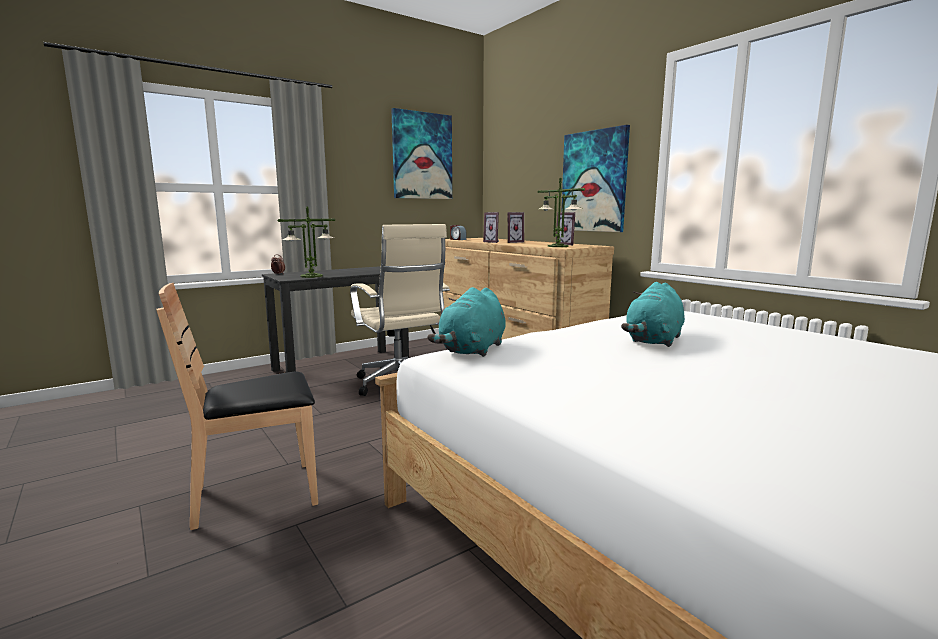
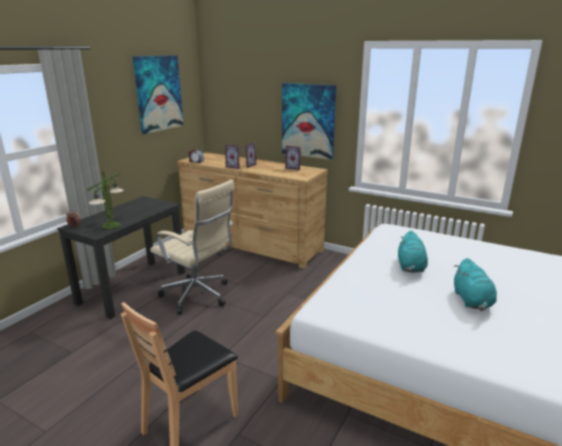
camera: 25 degrees left, 10 degrees up
(472, 350) = (330, 300): turquoise plush toy -> turquoise plush toy (472, 301)
(557, 246) = (293, 175): table lamp -> none

